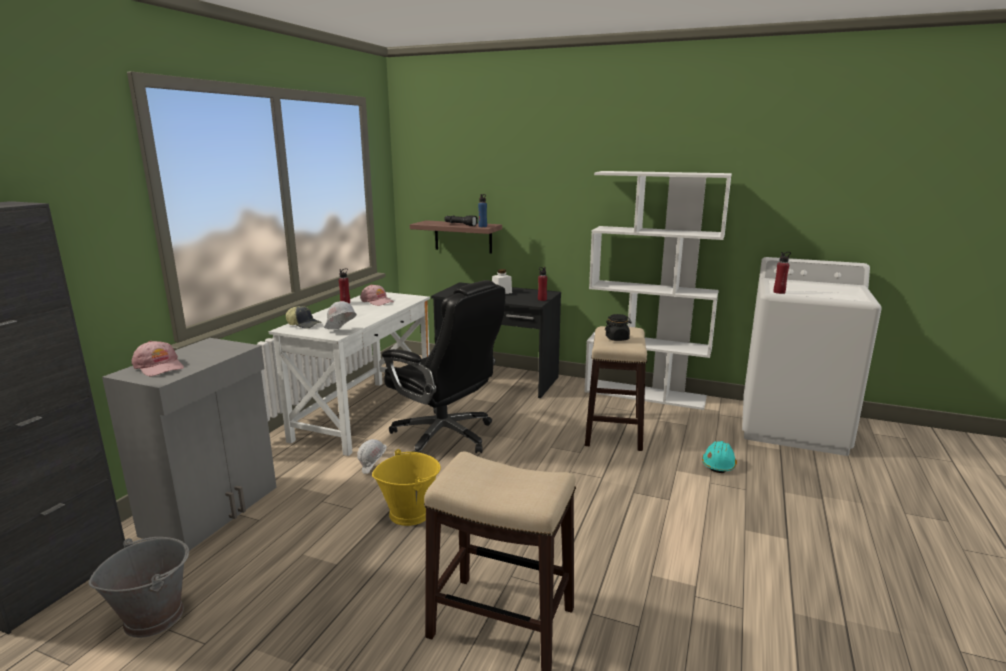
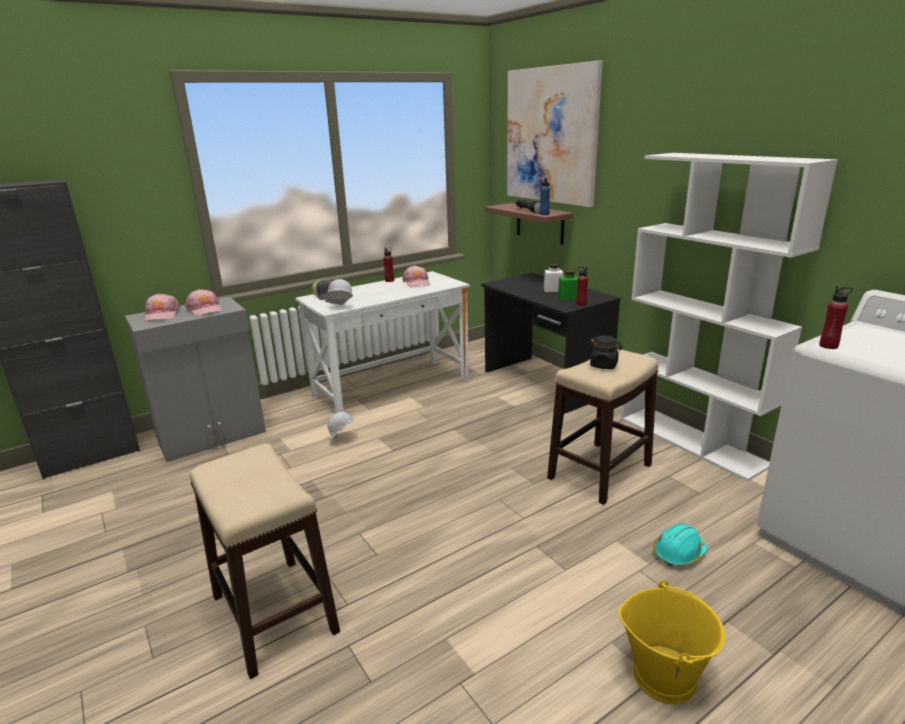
camera: 35 degrees right, 5 degrees up
(154, 616) = (105, 500): grey bucket -> none
(209, 353) = (205, 309): none -> pink cap
(410, 512) = (324, 487): yellow bucket -> yellow bucket (664, 676)
(445, 436) = (430, 427): black office chair -> none
(472, 158) = (551, 136): none -> picture
(523, 296) = (568, 297): none -> green jar

